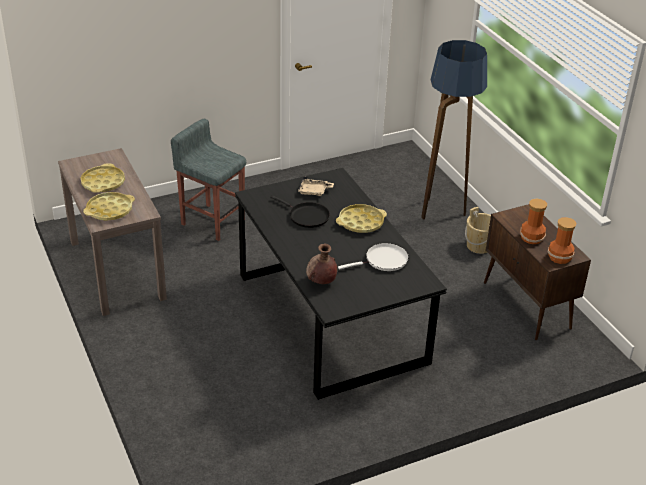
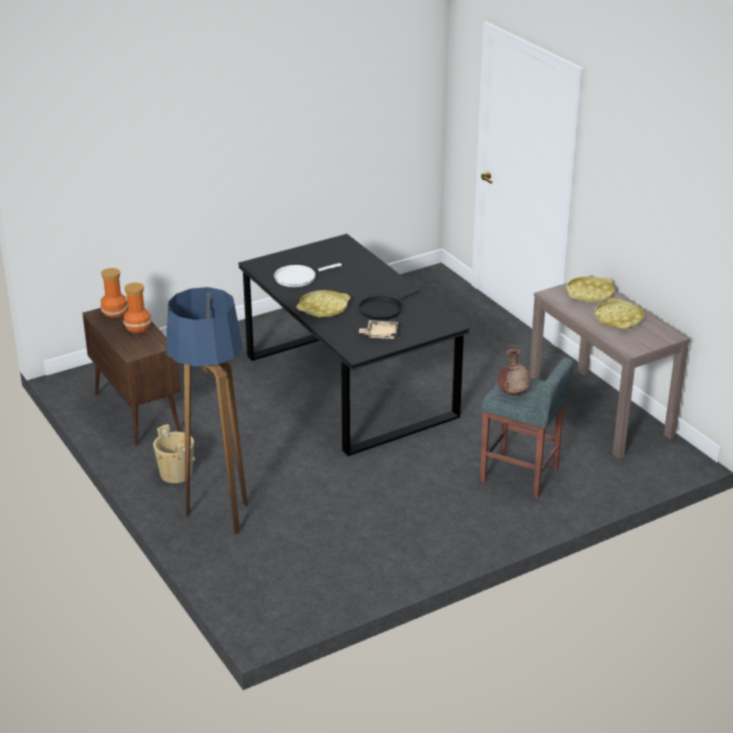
camera: 175 degrees right, 5 degrees down
(306, 216) = (382, 309): black frying pan -> black frying pan turned 75 degrees counterclockwise
(321, 282) = (355, 259): brown vase -> brown vase (513, 393)

